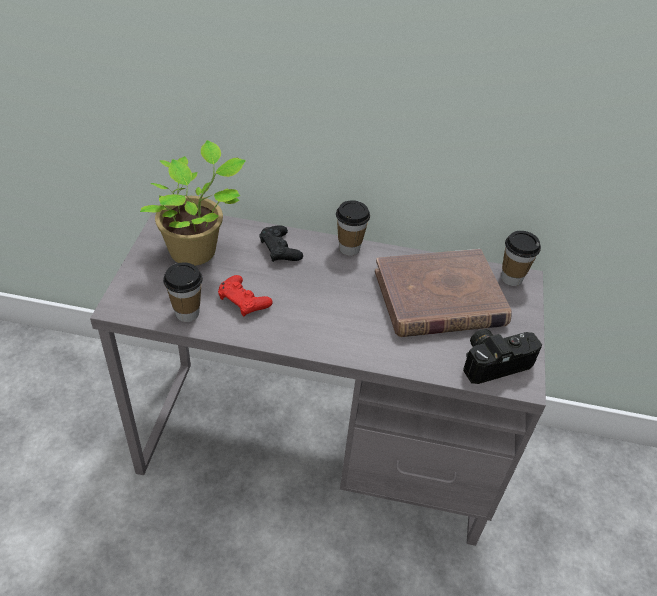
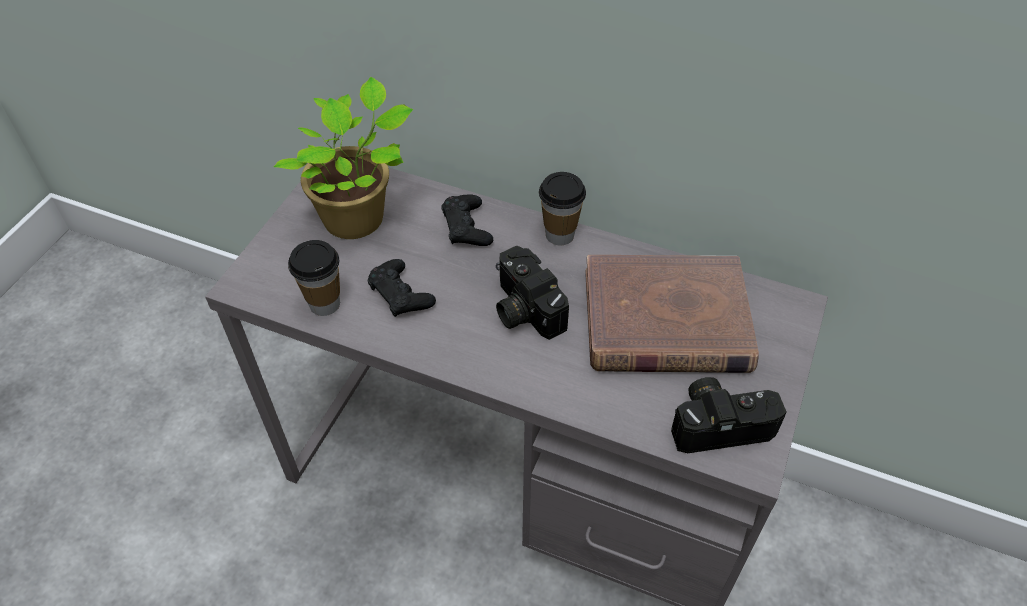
camera: 15 degrees right, 5 degrees up
(243, 300) = (400, 294): red game controller -> black game controller
(336, 301) = (523, 309): none -> camera
(511, 278) = (778, 302): cup -> none

